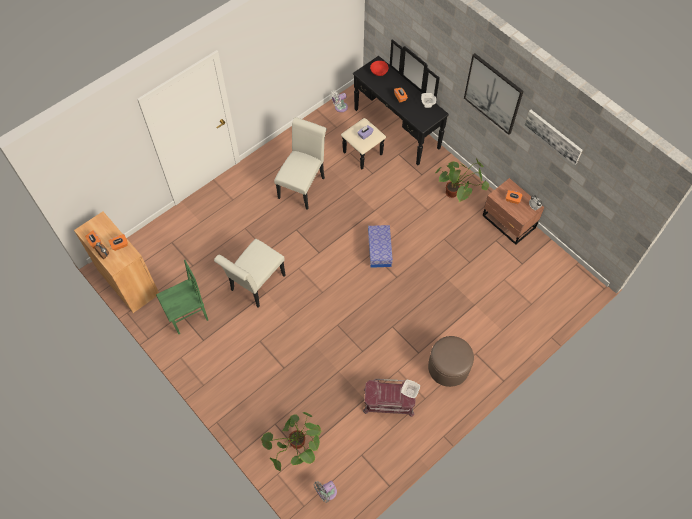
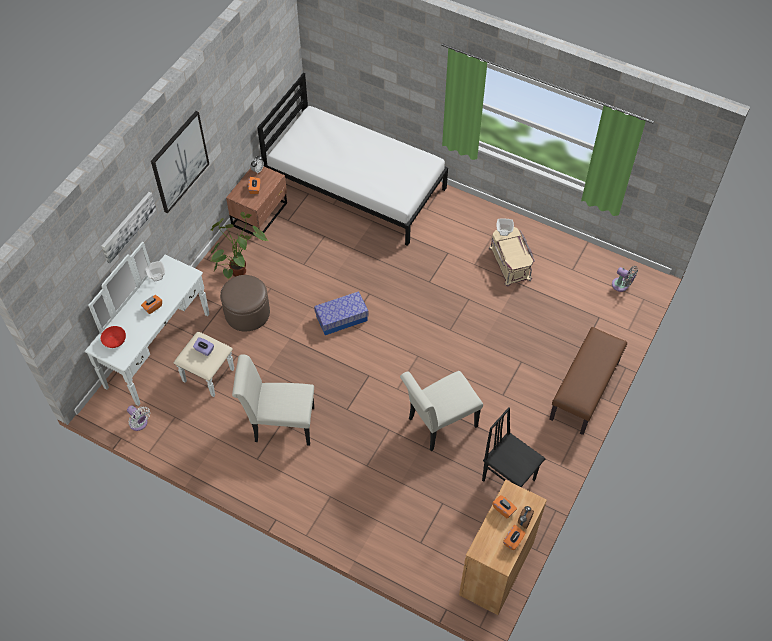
camera: 110 degrees left, 5 degrees down
(188, 316) = (508, 479): green chair -> black chair
(234, 406) = (585, 391): none -> brown bench
(255, 285) = (438, 424): white chair -> white chair turned 135 degrees clockwise
(297, 449) = (596, 322): potted plant -> none
(388, 402) = (511, 263): red storage box -> beige storage box
(389, 134) = (170, 355): black dresser -> white dresser
(448, 367) = (451, 226): brown ottoman -> brown ottoman (247, 313)
(521, 304) = (356, 185): none -> white bed
(553, 136) = (229, 98): picture -> picture (128, 226)

